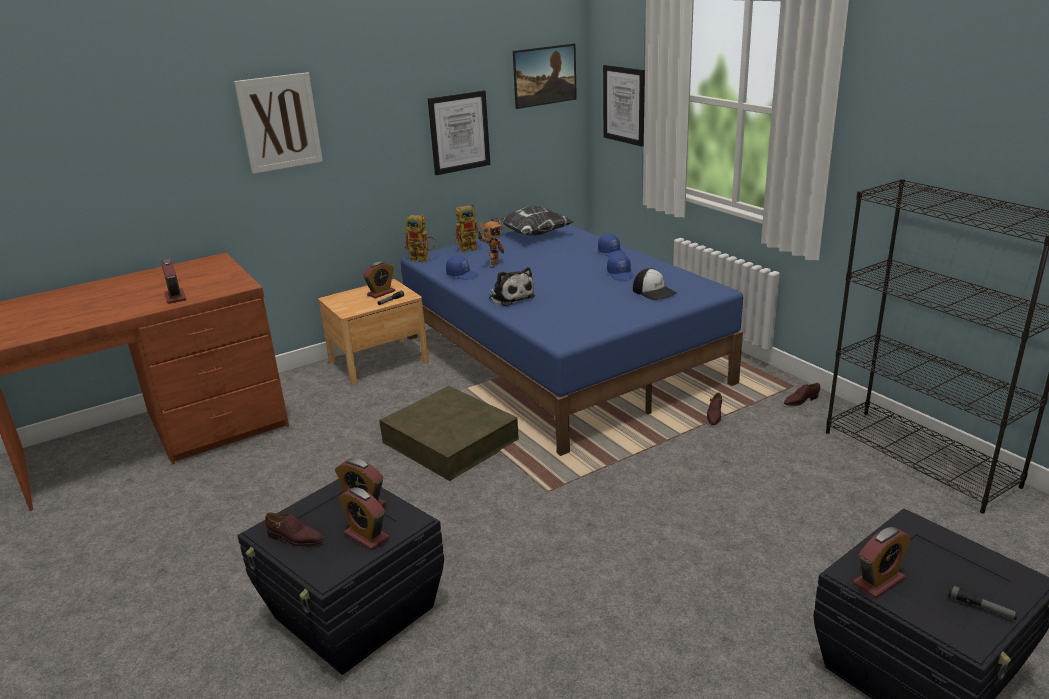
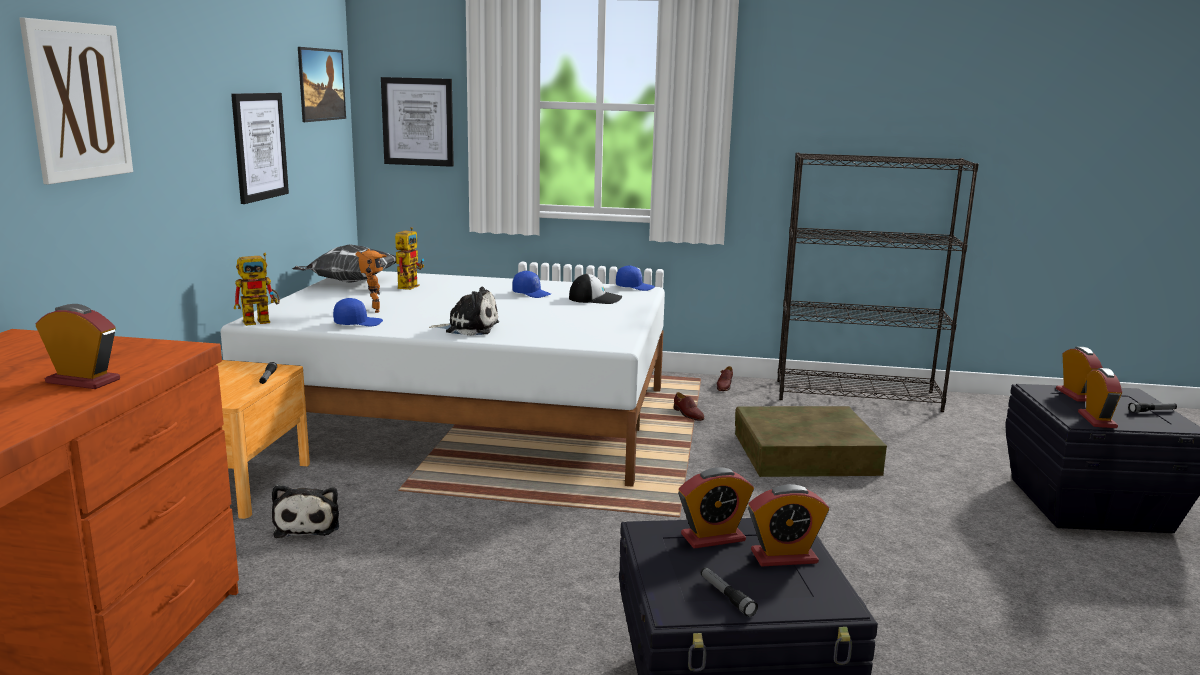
camera: 50 degrees left, 10 degrees down
(295, 538) = (726, 596): brown shoe -> flashlight
(369, 401) = (308, 524): none -> plush toy
(381, 293) = (232, 374): alarm clock -> alarm clock (1075, 395)
(450, 441) = (497, 520): brown storage box -> brown storage box (805, 453)
(471, 248) = (302, 302): toy robot -> toy robot (409, 285)
(561, 359) = (467, 416): blue bed -> white bed
(612, 253) = (479, 282): blue cap -> blue cap (634, 287)

